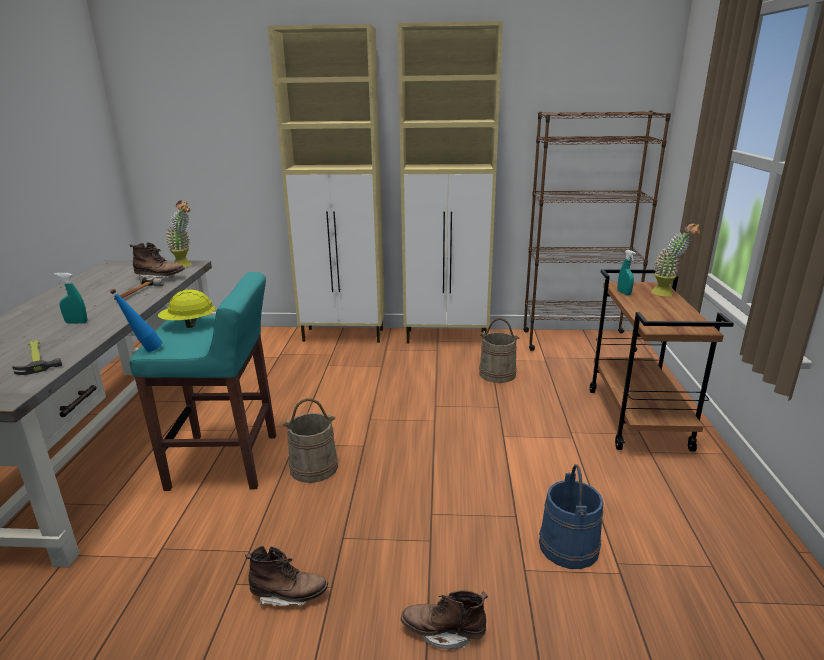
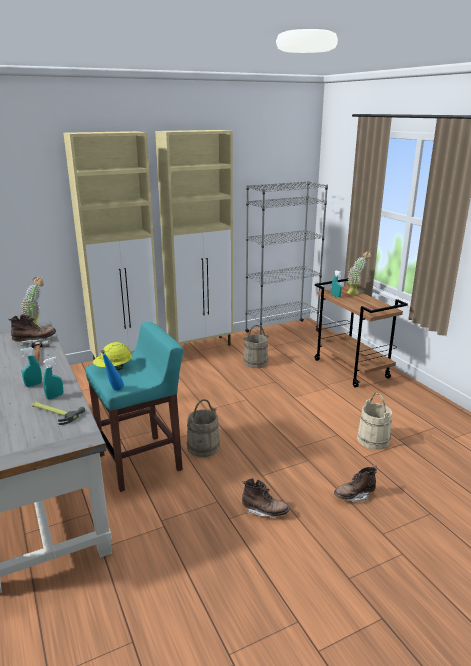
camera: 30 degrees left, 0 degrees up
(69, 341) = (55, 397): none -> turquoise spray bottle
(289, 595) = (264, 511): brown boot -> brown boot turned 45 degrees clockwise
(569, 546) = (373, 439): blue bucket -> beige bucket
(576, 341) = (281, 331): brown bookcase -> grey bookcase

